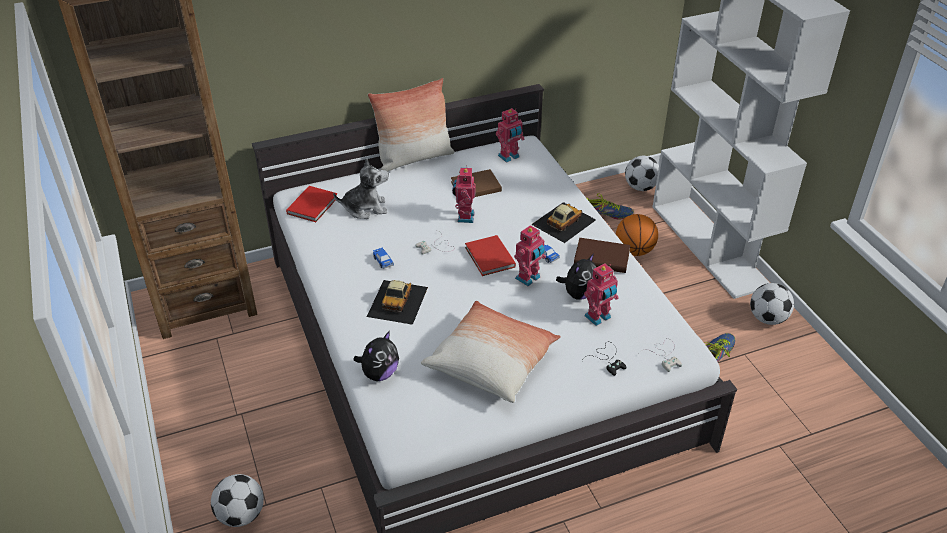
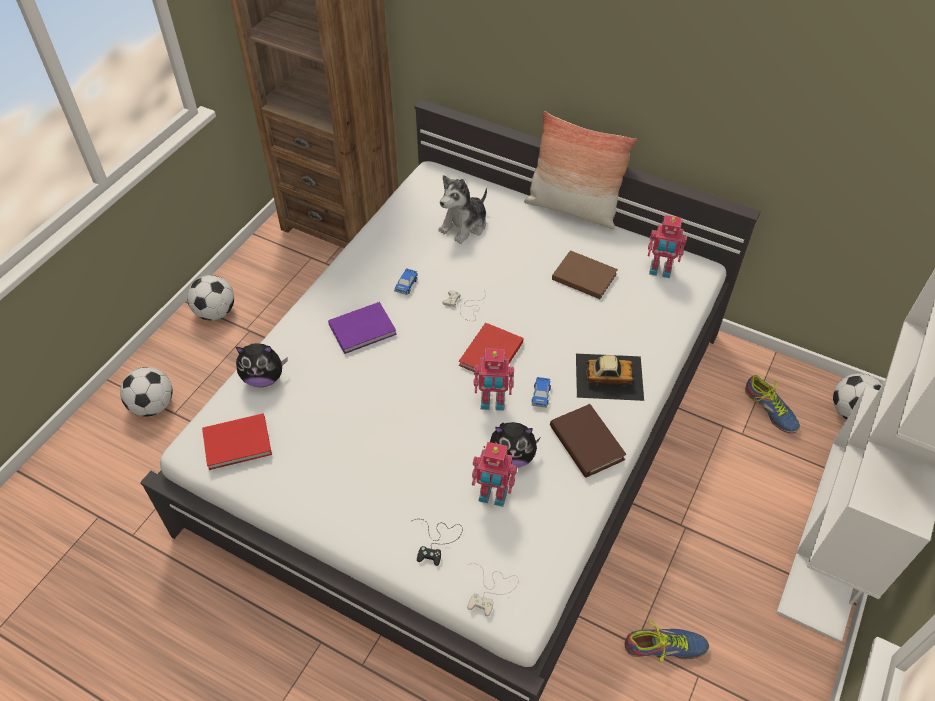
camera: 50 degrees right, 10 degrees up
(314, 205) = (431, 192): red book -> red book (239, 443)
(365, 208) = (464, 226): plush toy -> plush toy turned 90 degrees clockwise
(398, 301) = (364, 329): toy car -> purple book
(464, 217) = (529, 298): toy robot -> none
(491, 363) = (347, 449): pillow -> none
(634, 251) = (742, 470): basketball -> none
(768, 318) = (782, 668): football -> football (216, 312)

